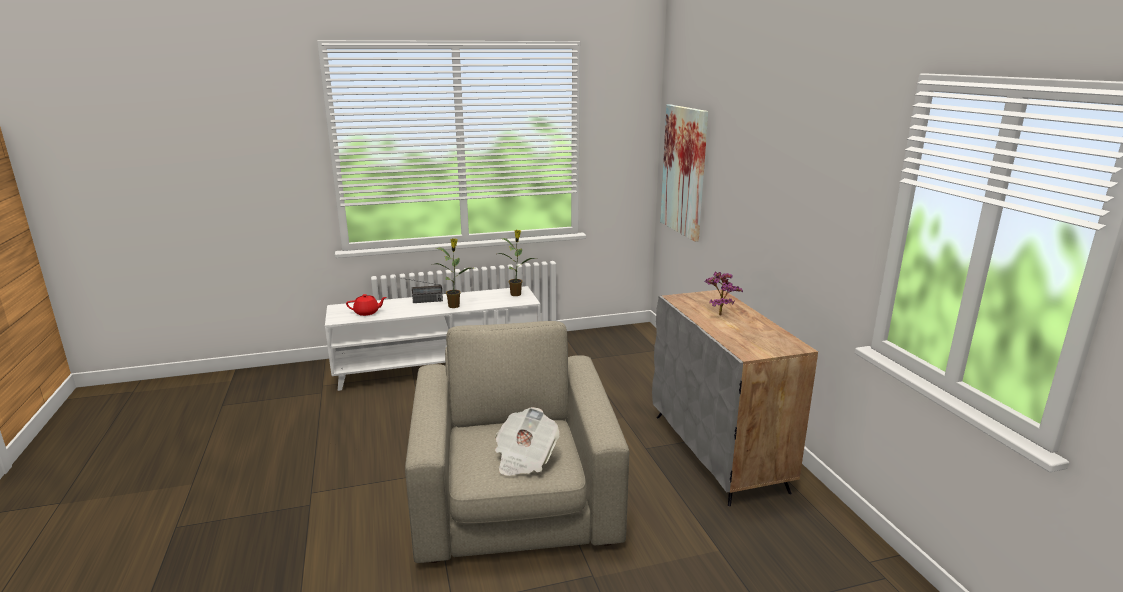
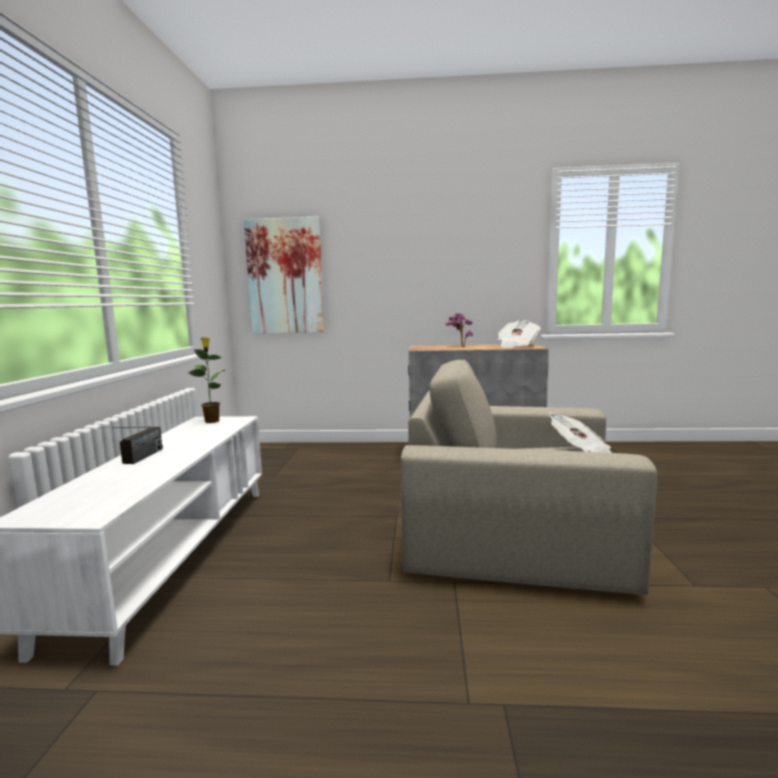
camera: 70 degrees left, 10 degrees down
(367, 312) = (108, 493): red teapot -> none
(454, 306) = (193, 444): potted plant -> none
(763, 342) = (516, 345): none -> newspaper

